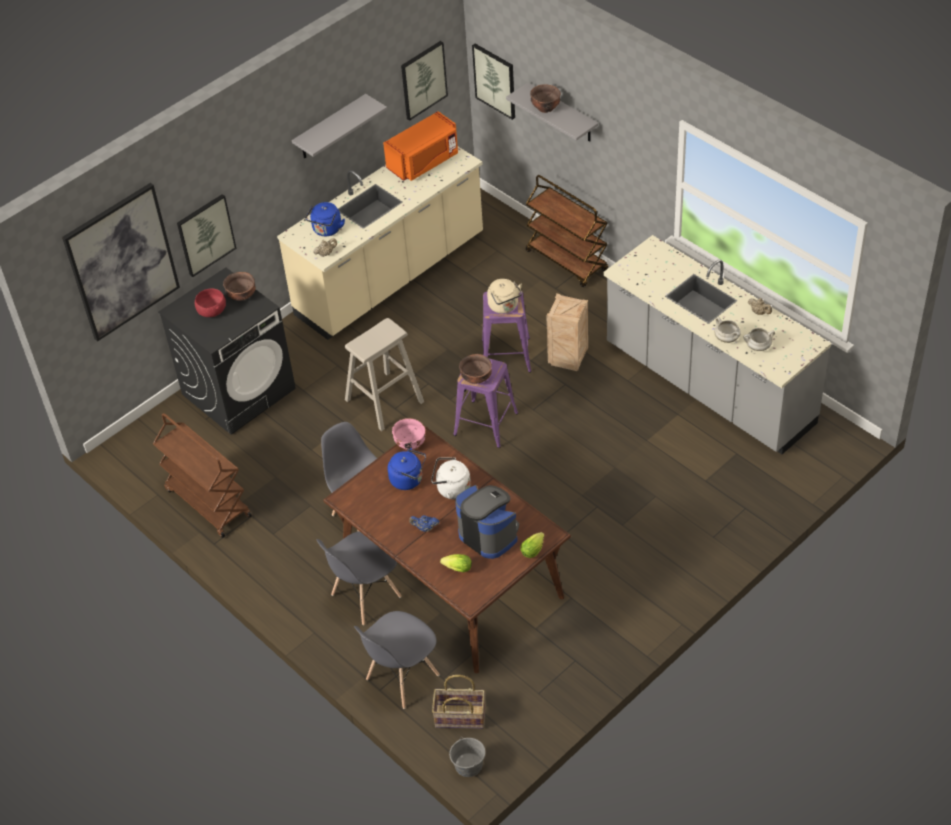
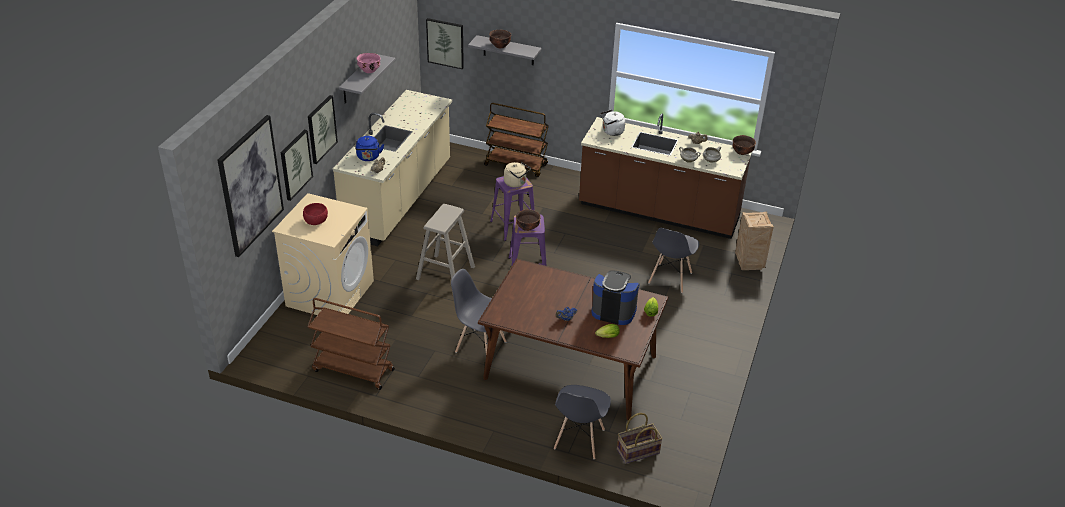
camera: 30 degrees left, 10 degrees down
(239, 391) = (330, 293): black washing machine -> beige washing machine
(242, 295) = (333, 207): brown bowl -> brown bowl (742, 152)
(365, 596) = (516, 396): grey chair -> grey chair (670, 278)
(408, 480) = (532, 293): blue kettle -> none
(409, 443) = (516, 271): pink bowl -> pink bowl (369, 70)
(423, 80) = (400, 46): picture -> picture (321, 129)
(424, 162) = (411, 106): orange microwave -> none
(451, 489) = (566, 291): white kettle -> white kettle (611, 132)
(468, 765) = (666, 480): grey bucket -> none
(568, 359) = (557, 219): crate -> crate (749, 264)
(708, 386) = (658, 213): grey counter -> brown counter

